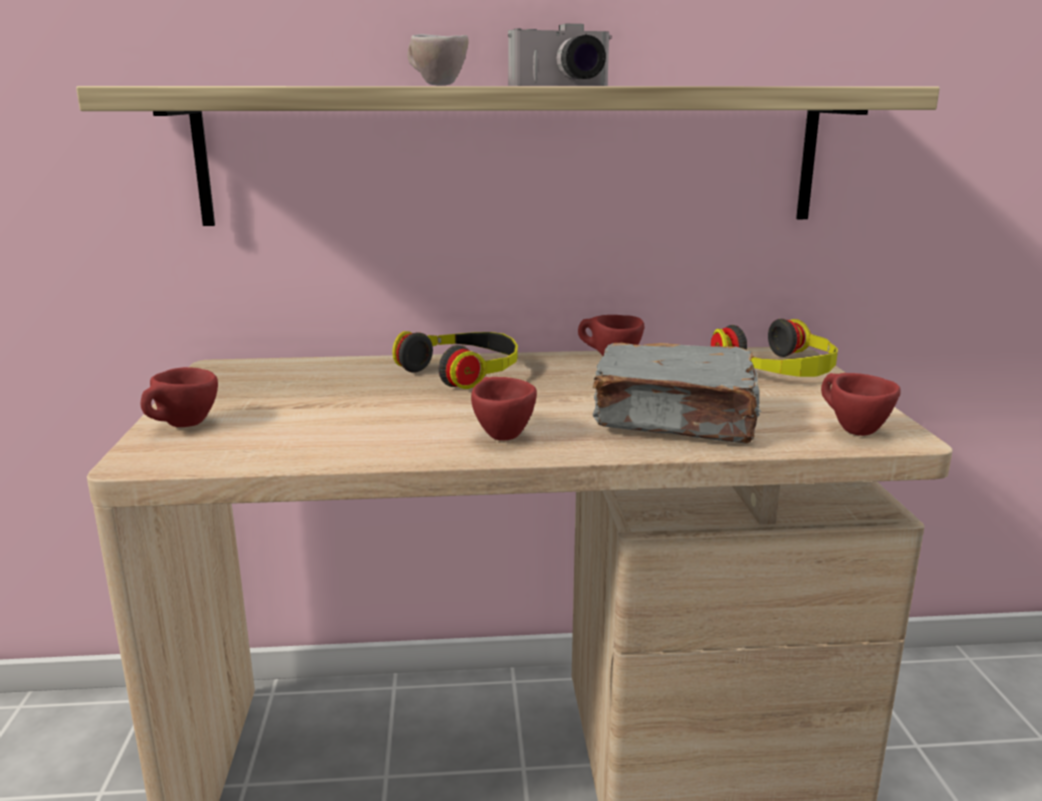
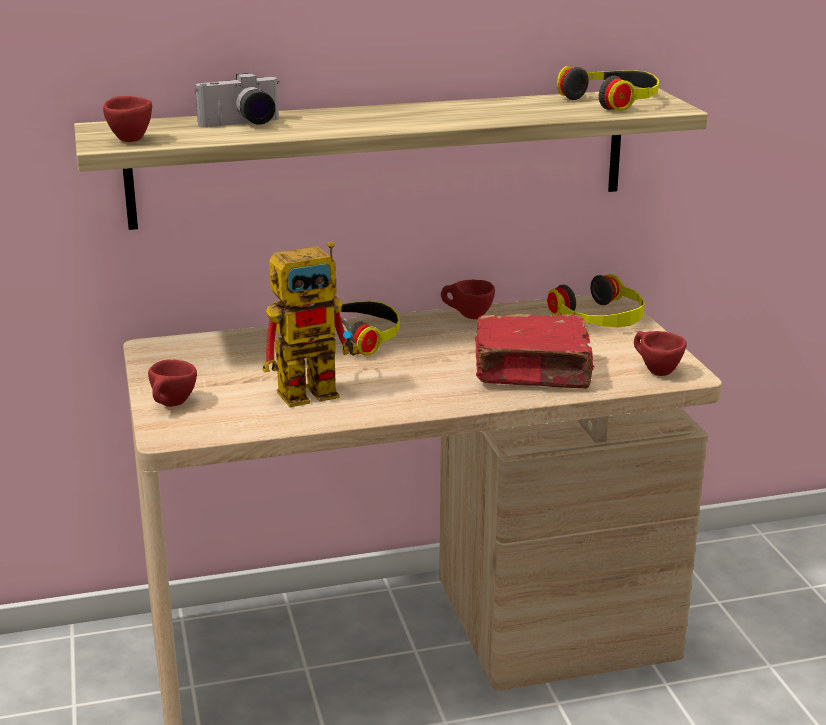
camera: 10 degrees left, 5 degrees up
(381, 421) = (318, 389): none -> toy robot
(433, 85) = (329, 119): beige cup -> none
(498, 434) = (410, 394): red cup -> red cup (126, 139)
(563, 85) = (430, 115): camera -> camera (243, 124)
(676, 421) = (533, 373): grey book -> red book
(806, 85) = (612, 100): none -> headphones

